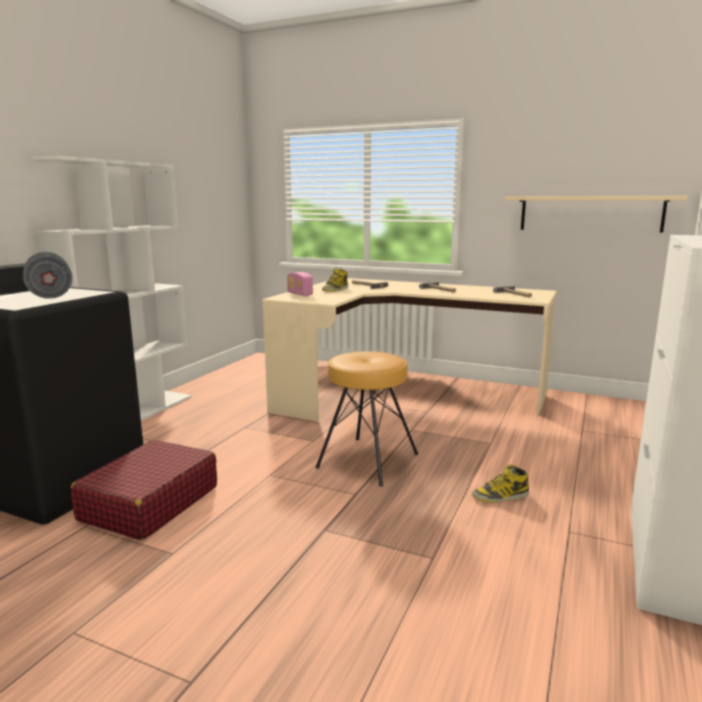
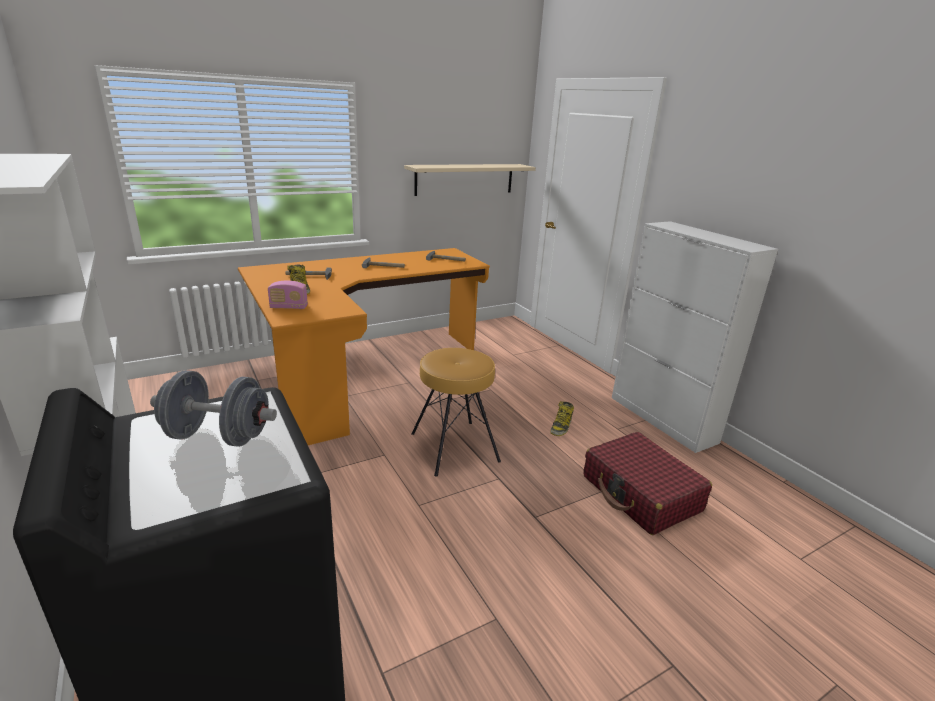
camera: 55 degrees left, 10 degrees up
(149, 503) = (386, 604): red suitcase -> red suitcase (641, 494)
(401, 394) = (361, 374): beige desk -> orange desk

